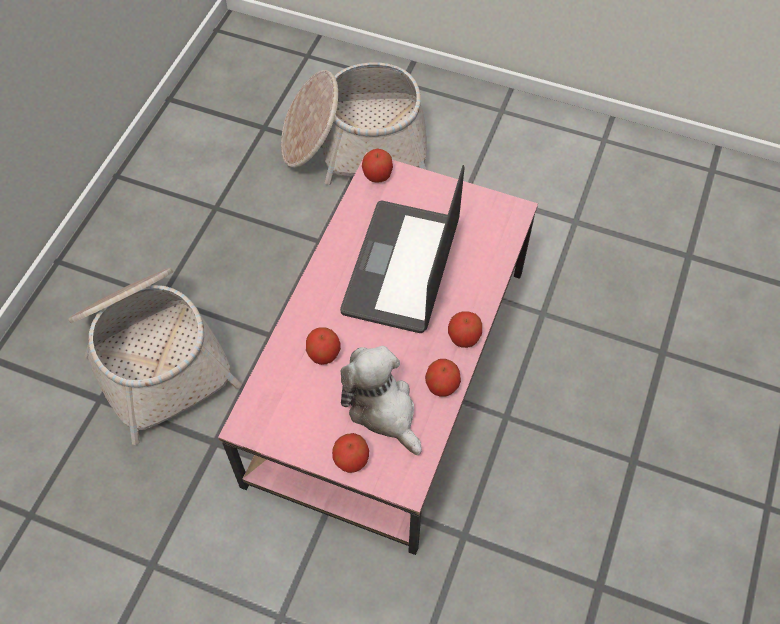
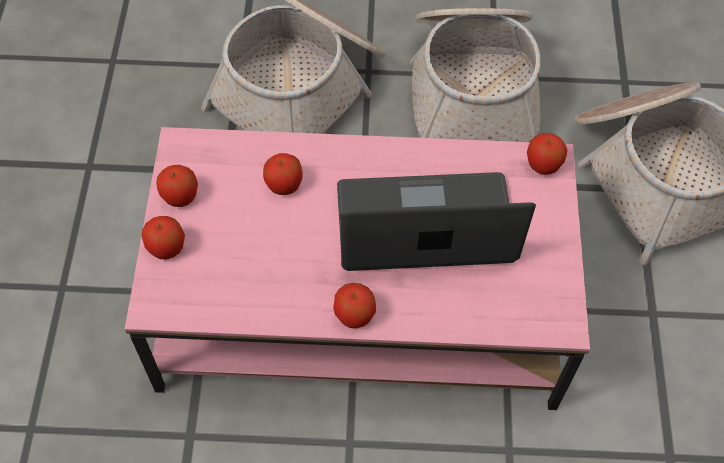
camera: 70 degrees right, 0 degrees up
(221, 228) = (472, 90): none -> basket
(383, 408) = (236, 259): plush toy -> none
(442, 386) = (283, 309): apple -> apple (180, 197)

